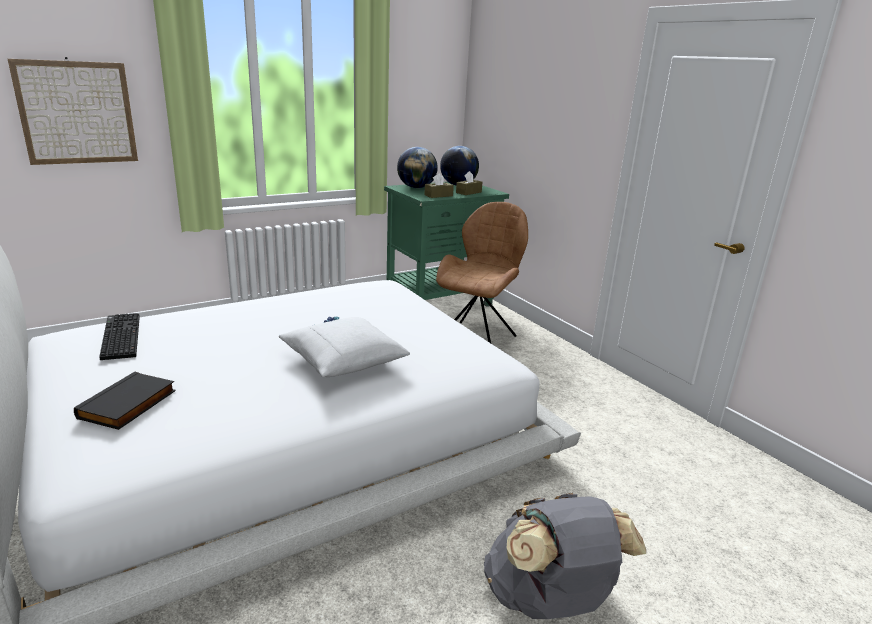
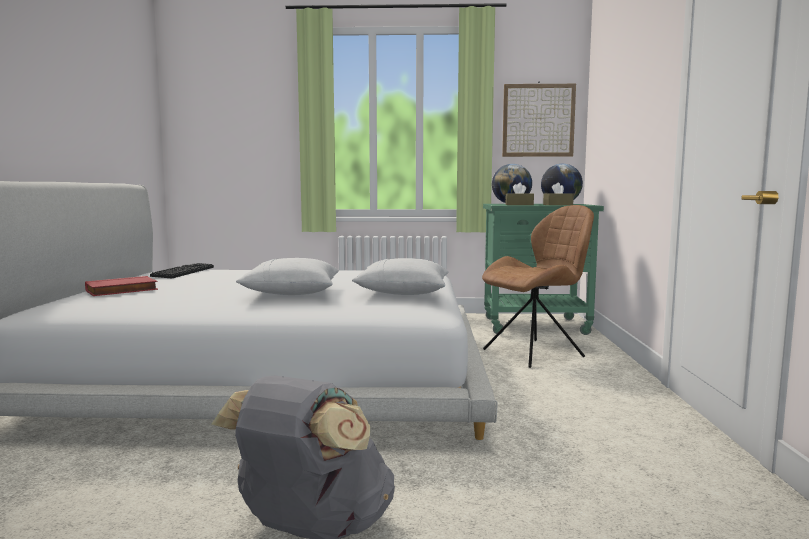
camera: 35 degrees right, 15 degrees down
(77, 111) = (245, 139): picture -> picture (538, 119)
(129, 405) = (121, 290): black book -> red book
(438, 335) = (403, 293): none -> grey pillow

